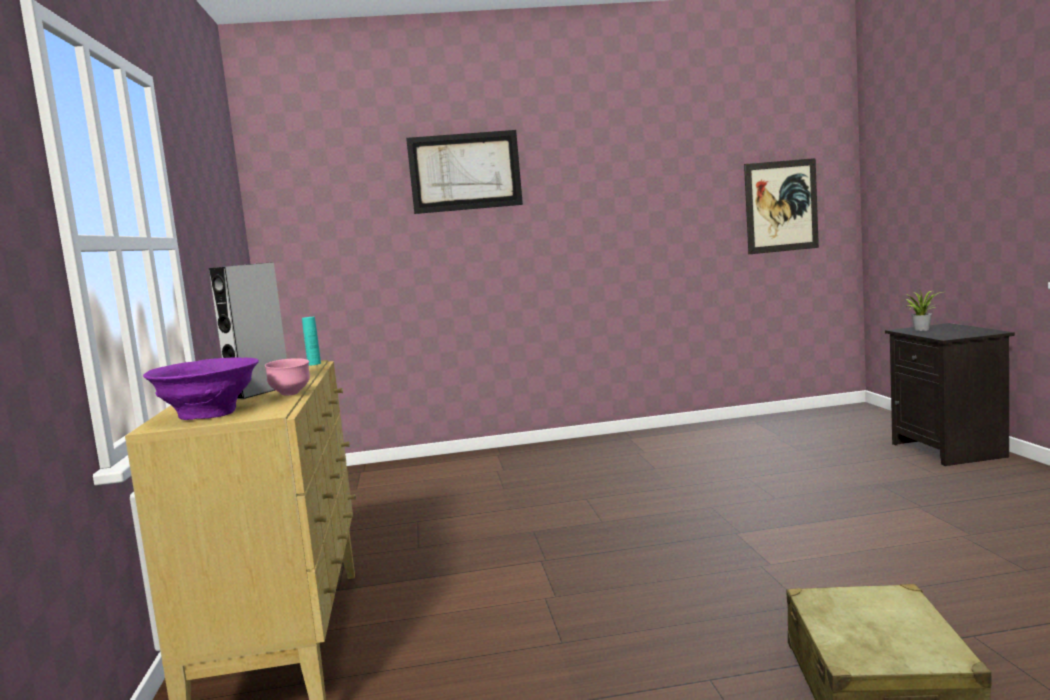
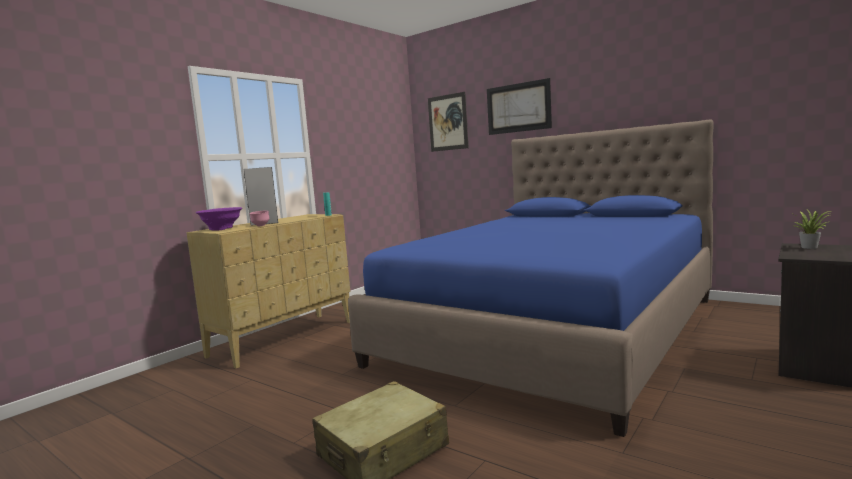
camera: 45 degrees right, 0 degrees up
(677, 489) = (554, 330): none -> blue bed
(781, 206) = (771, 124): picture -> picture (448, 122)

